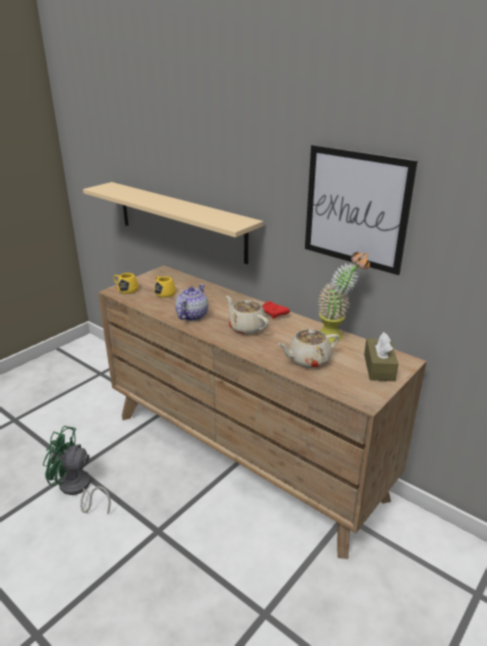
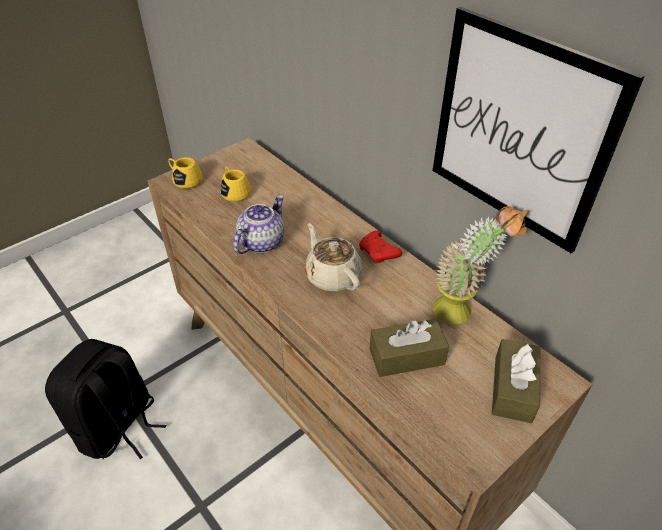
camera: 10 degrees right, 15 degrees up
(77, 489) = (118, 427): green fan -> black backpack
(180, 221) = (269, 82): beige shelf -> none
(308, 360) = (406, 356): beige teapot -> brown tissue box

